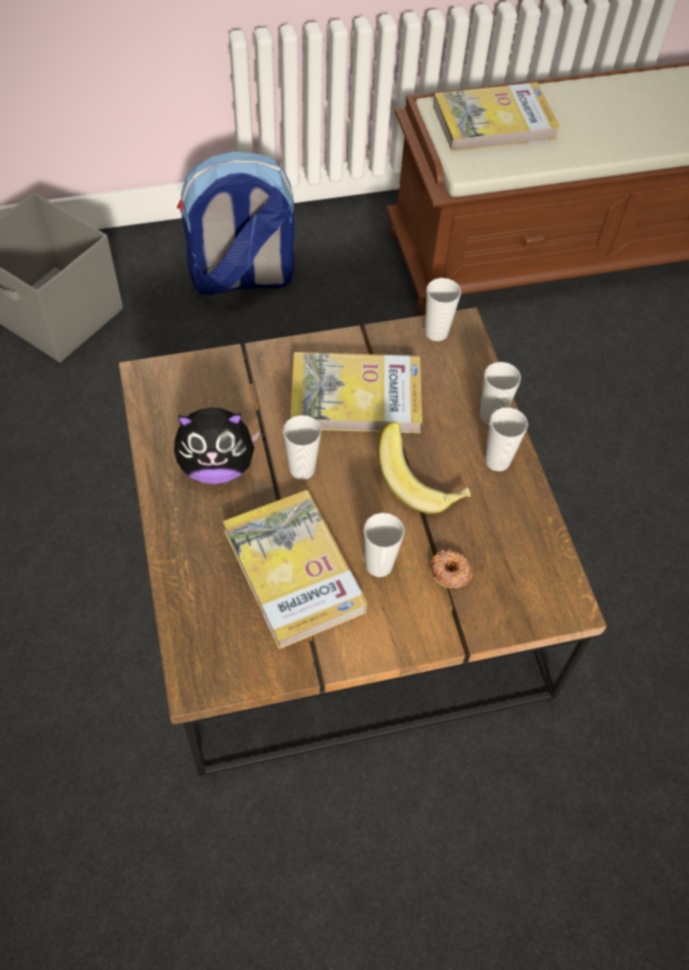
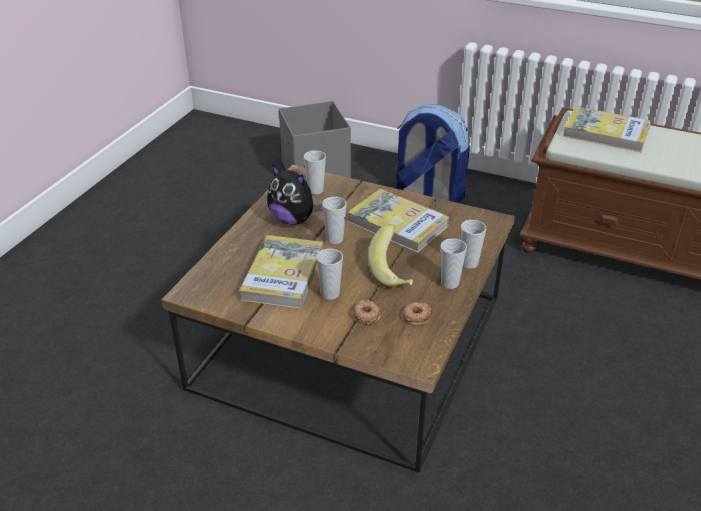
camera: 40 degrees right, 20 degrees down
(436, 332) = (476, 217): cup -> cup (315, 190)
(505, 536) = (416, 316): none -> donut

